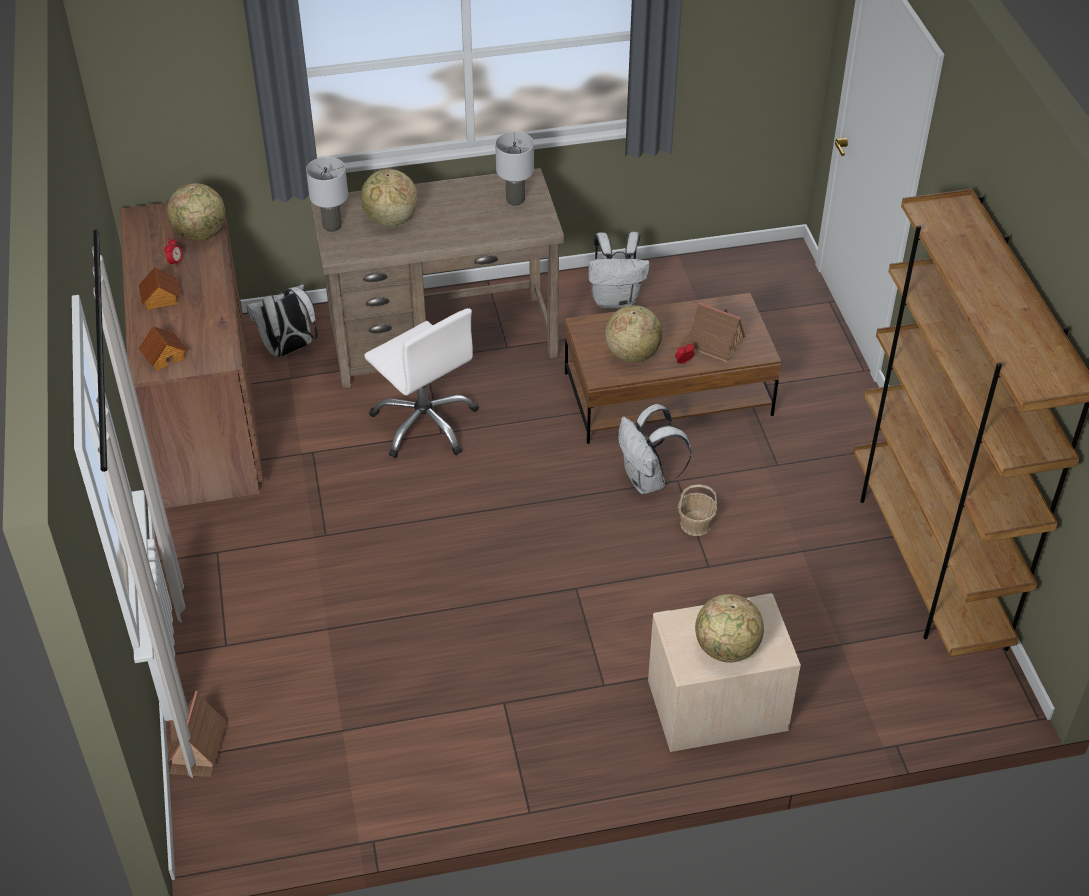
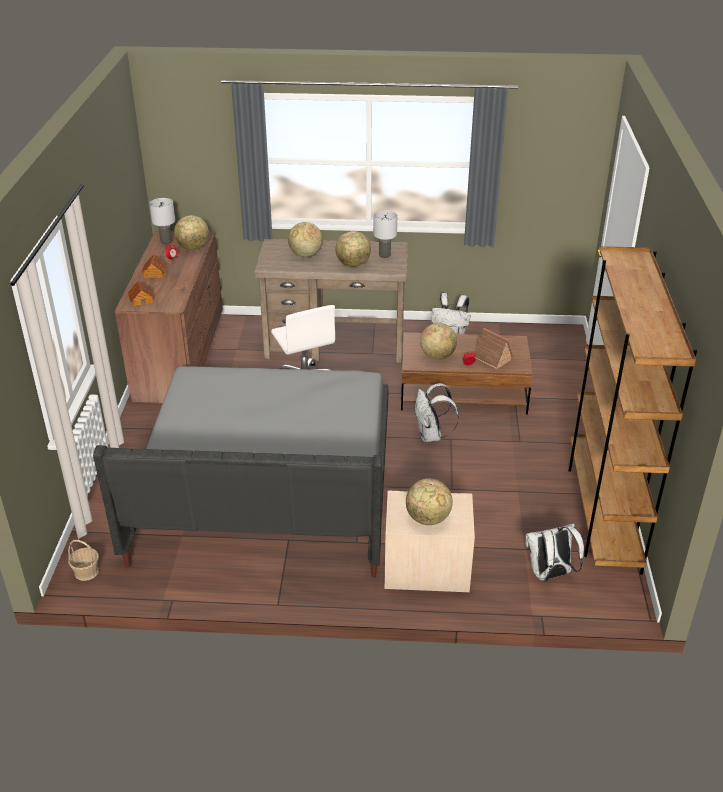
camera: 15 degrees right, 10 degrees down
(197, 748) = (91, 528): toy house -> none
(288, 349) = (242, 335): white backpack -> white backpack (549, 574)
(331, 227) = (269, 254): white table lamp -> white table lamp (165, 242)
(438, 624) = (266, 489): none -> grey bed
(474, 227) = (353, 264): none -> globe
(695, 524) = (453, 464): basket -> basket (86, 571)

